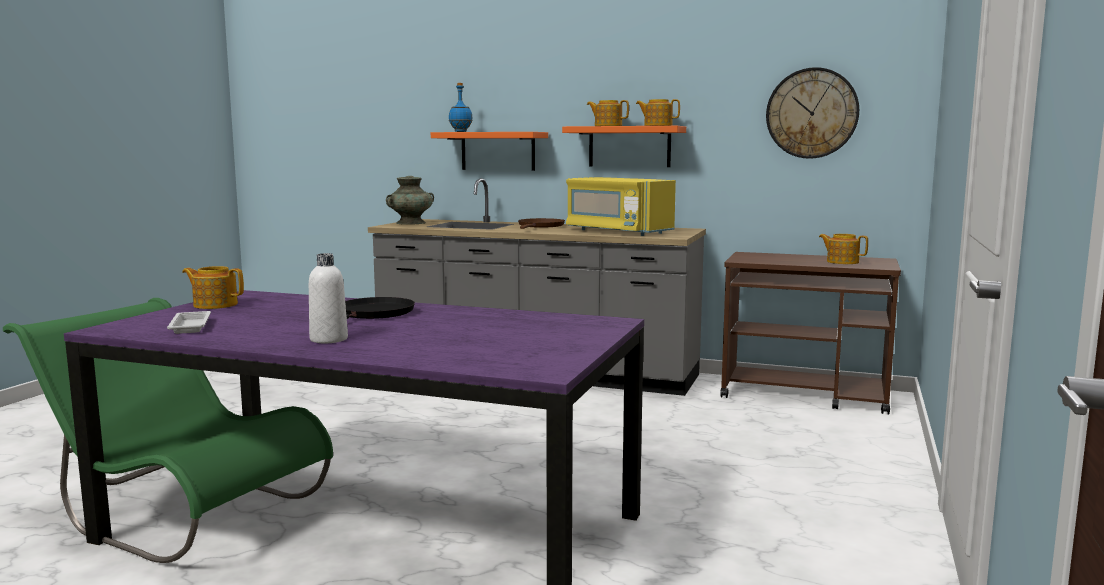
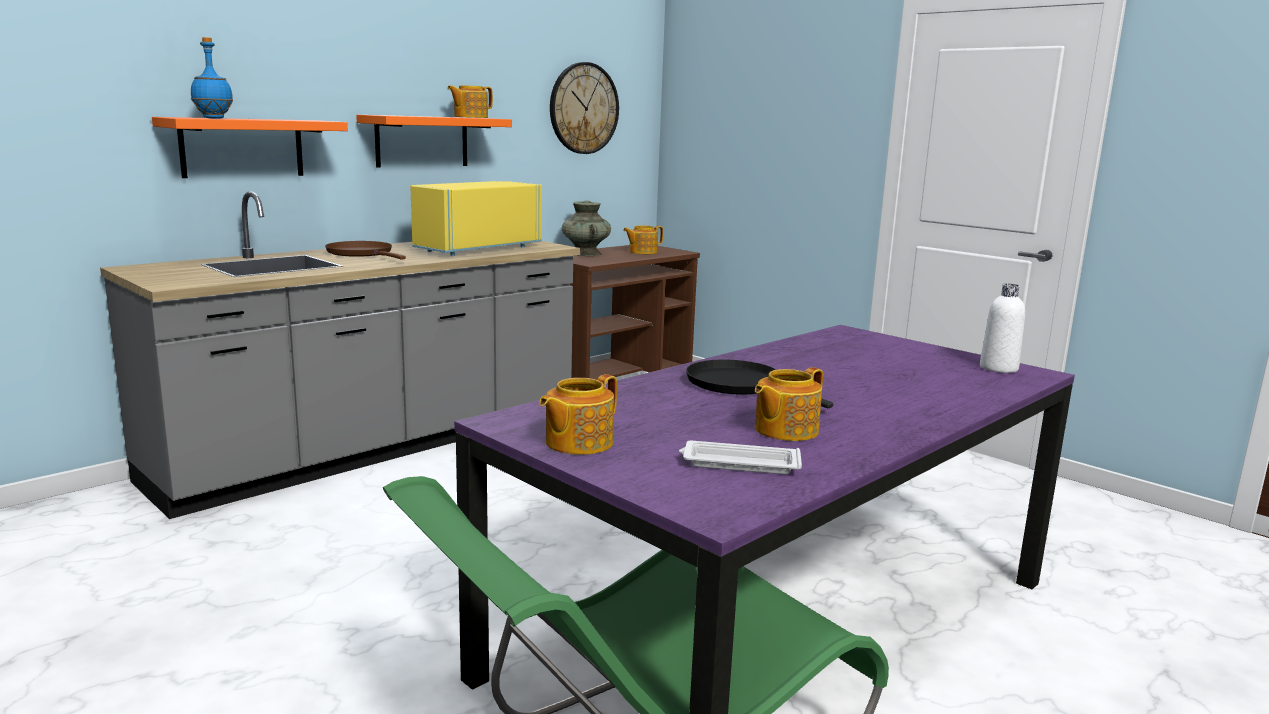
camera: 65 degrees left, 5 degrees up
(329, 339) = (872, 413): white bottle -> white bottle (998, 368)
(411, 223) = (163, 275): turquoise vase -> turquoise vase (585, 253)
(607, 126) = (417, 116): teapot -> teapot (784, 430)
(617, 231) = (476, 248): yellow microwave -> yellow microwave turned 150 degrees clockwise

